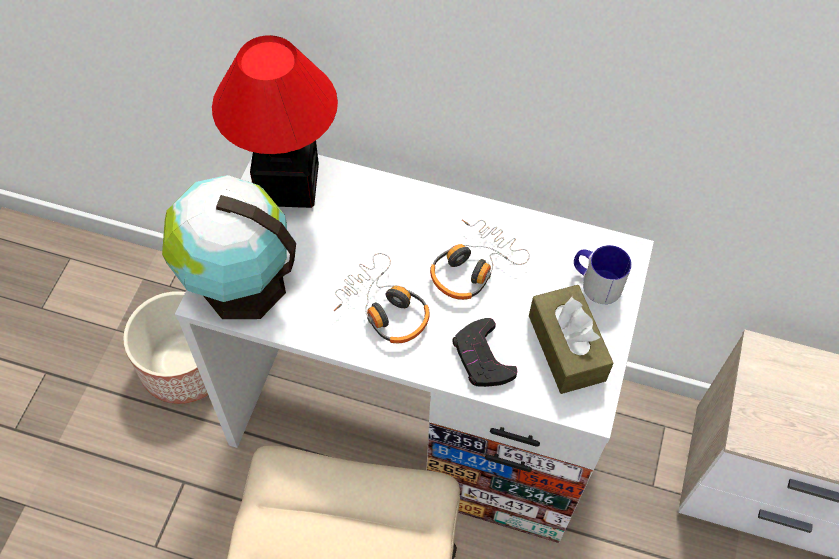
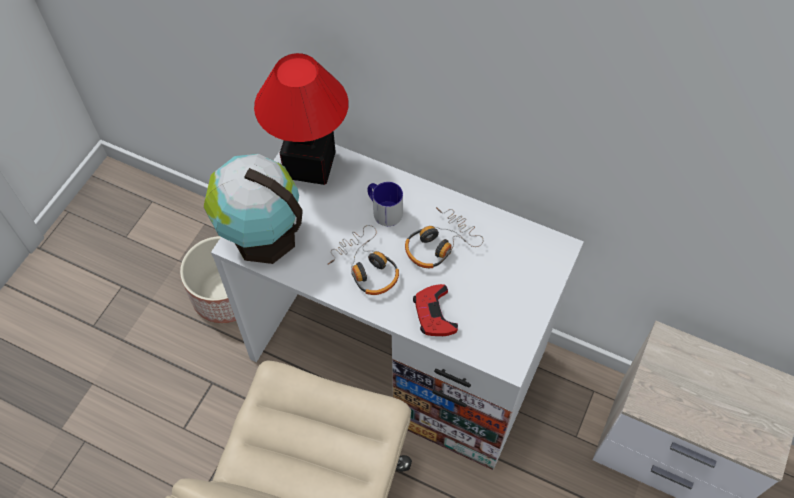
camera: 10 degrees right, 0 degrees up
(482, 357) = (434, 313): black game controller -> red game controller
(566, 348) = (500, 315): brown tissue box -> none
(595, 283) = (531, 268): mug -> mug (383, 210)

